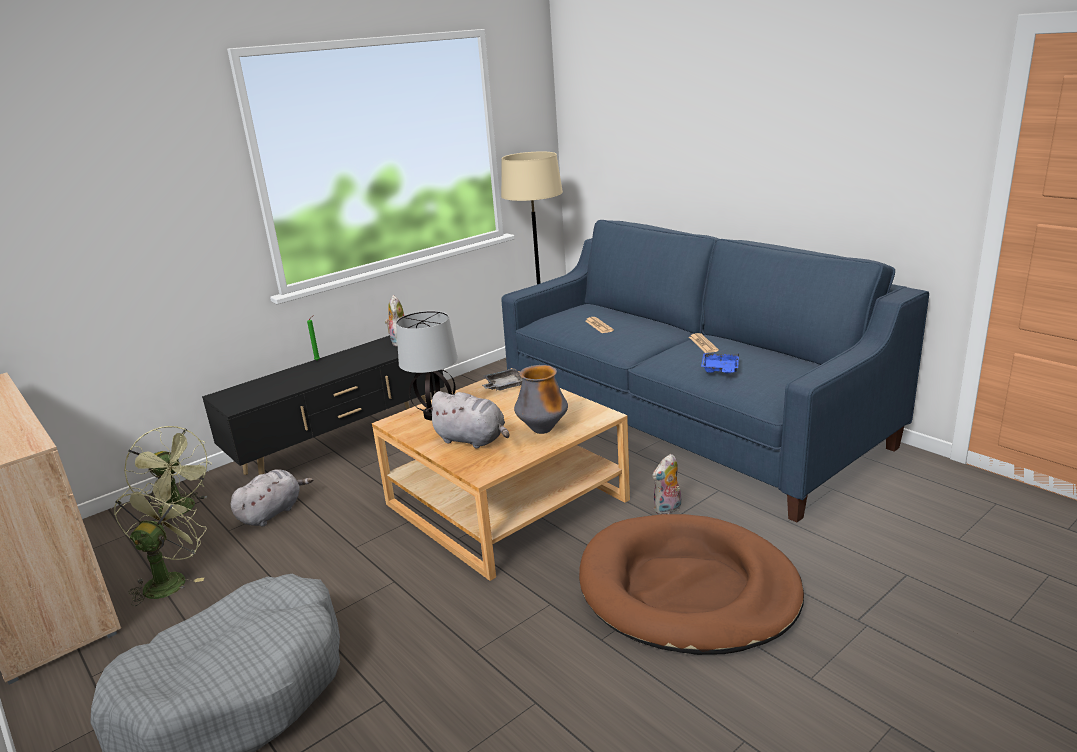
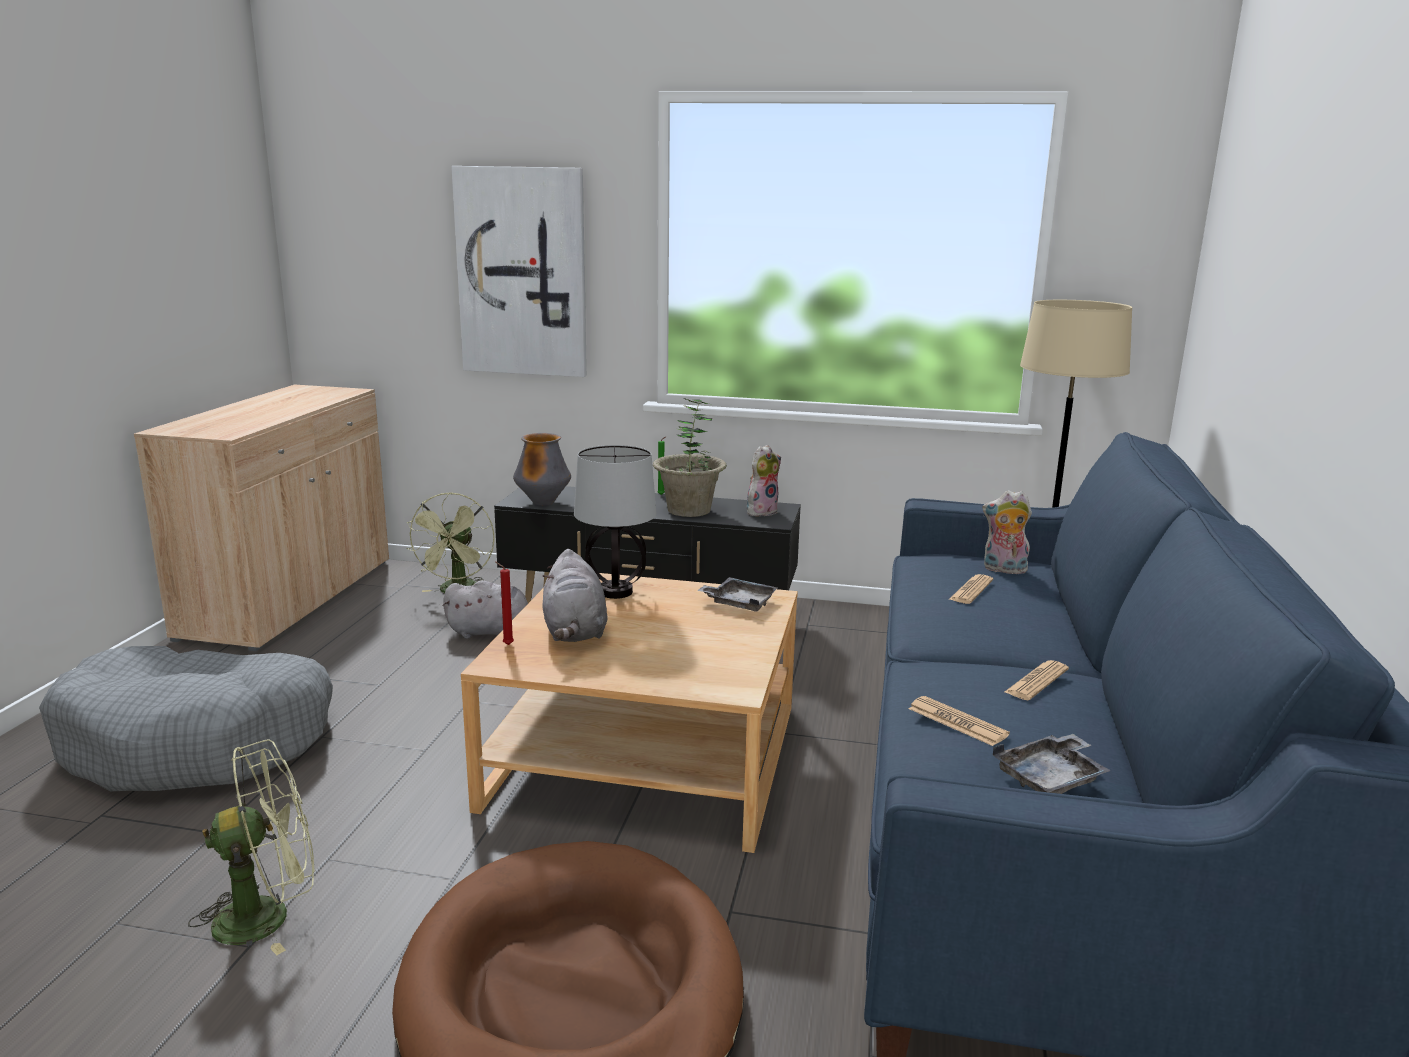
camera: 50 degrees right, 5 degrees down
(139, 220) = (522, 272): none -> picture
(169, 580) = (347, 636): green fan -> green fan (268, 915)
(360, 360) = (689, 510): none -> potted plant
(459, 465) = (506, 644): none -> red candle
(542, 430) = (647, 664): vase -> vase (543, 503)
(668, 509) = (765, 899): plush toy -> plush toy (1003, 570)
(720, 370) = (957, 722): blue tray -> newspaper
(780, 369) = (1051, 778): none -> grey tray

